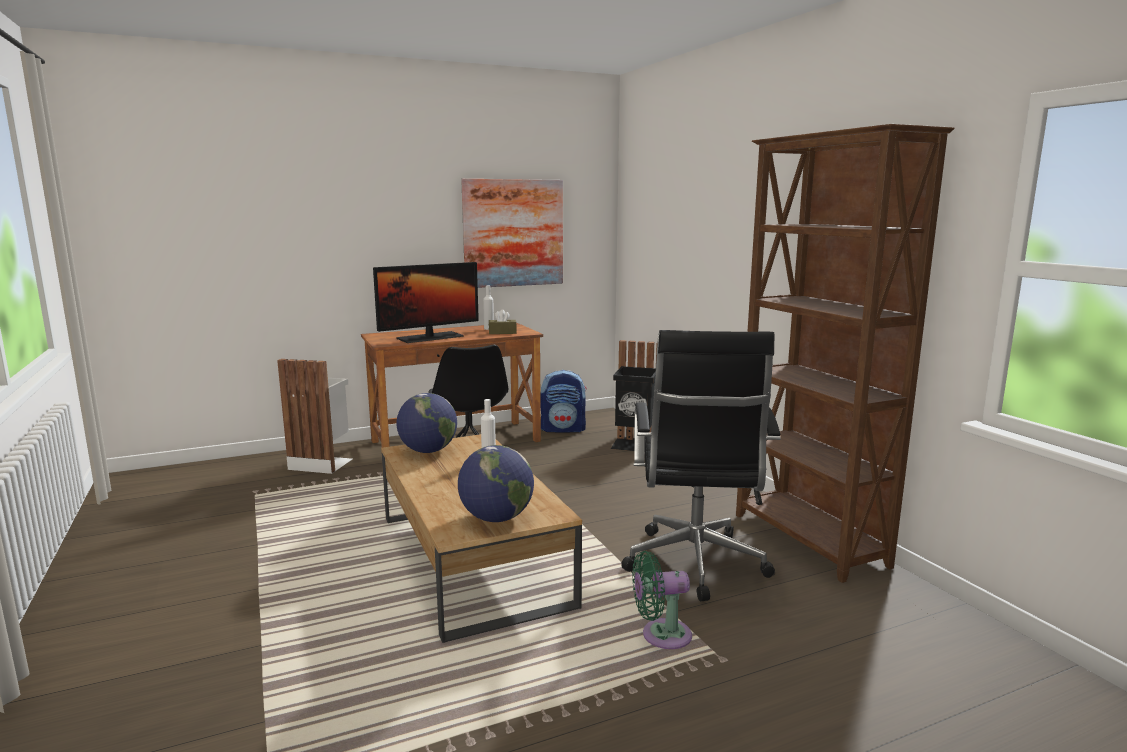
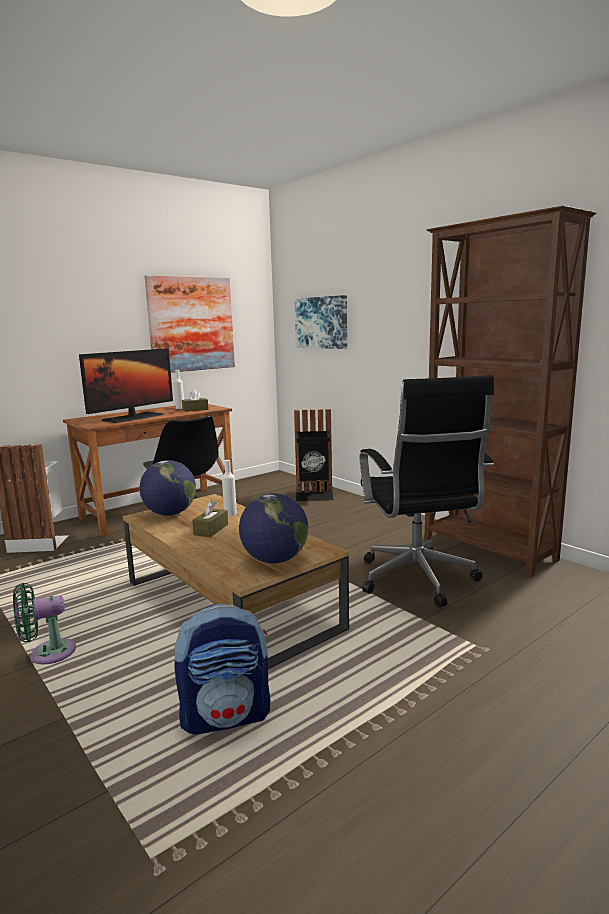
camera: 15 degrees left, 0 degrees up
(456, 474) = (211, 529): none -> brown tissue box
(563, 429) = (248, 490): backpack -> backpack (226, 716)
(661, 635) = (426, 639): green fan -> green fan (47, 654)
(663, 237) = (322, 322): none -> picture

